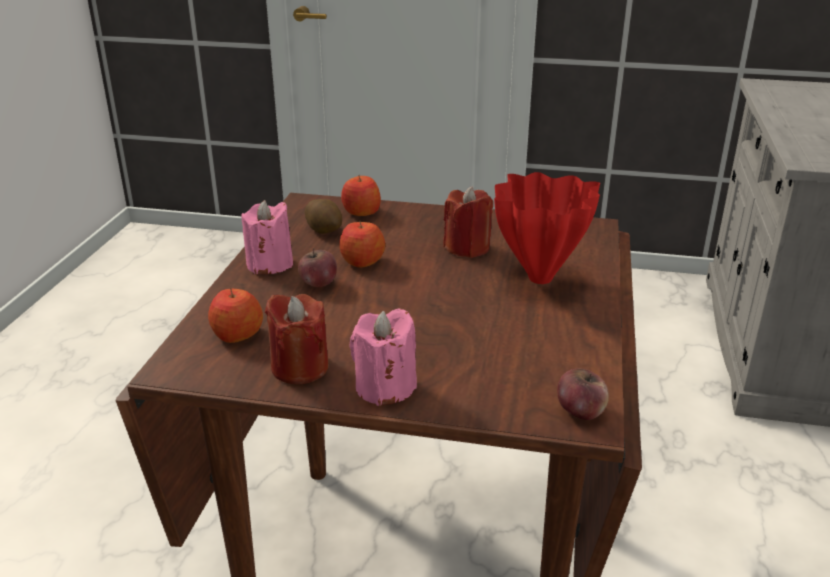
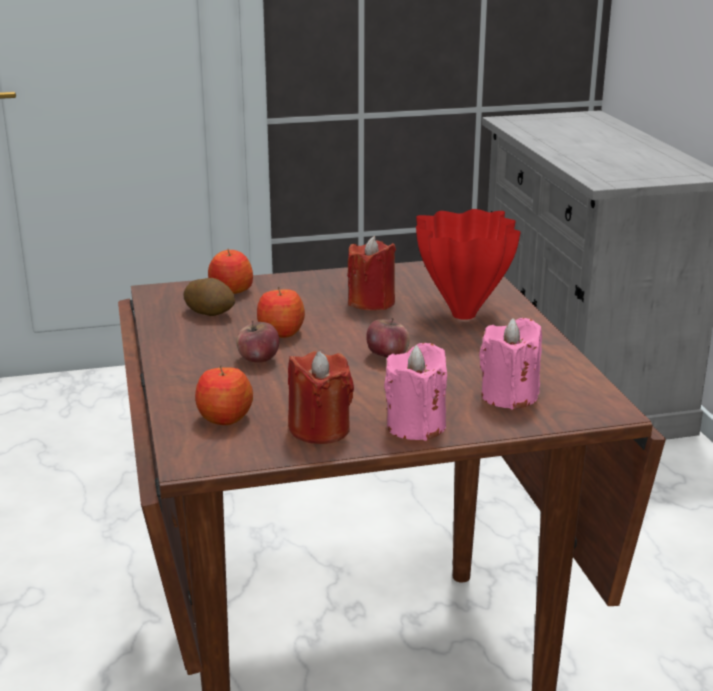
camera: 25 degrees left, 5 degrees down
(269, 264) = (187, 353): pink candle -> pink candle (509, 396)
(580, 411) = (595, 405): apple -> apple (387, 355)

